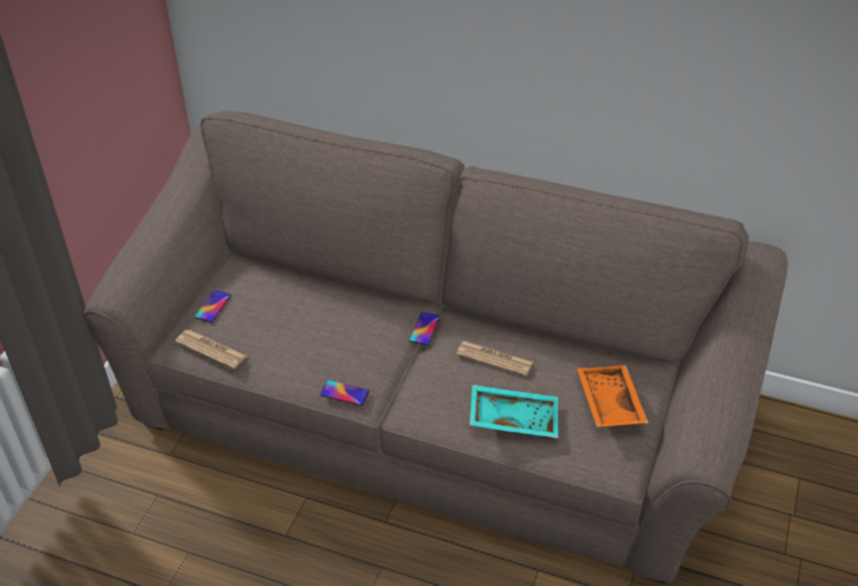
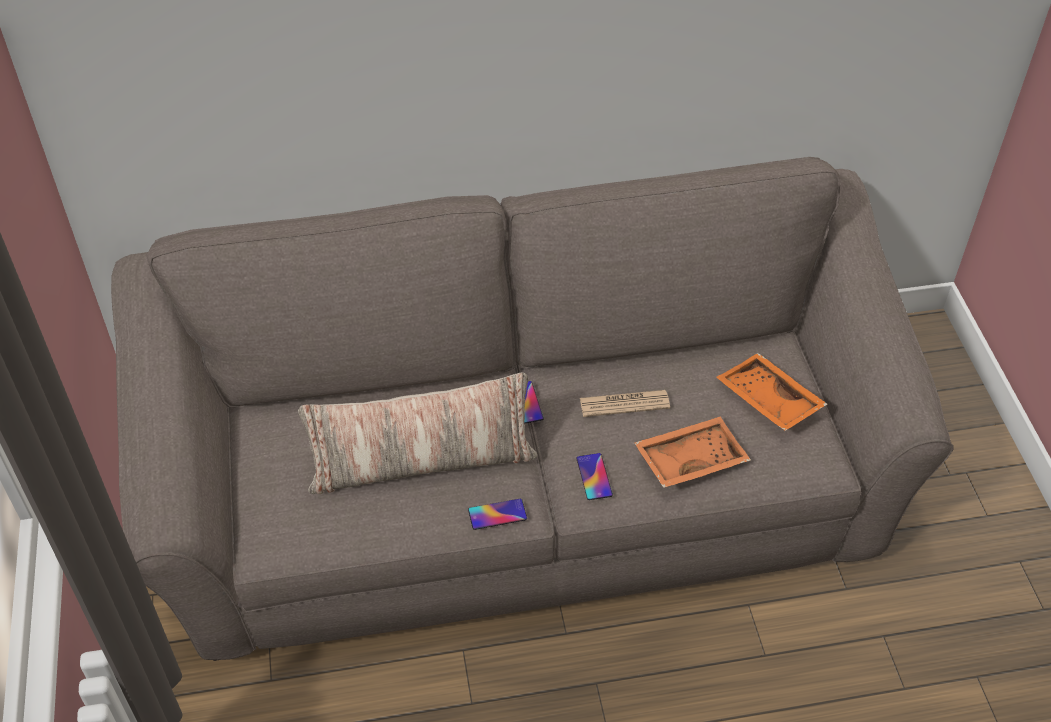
camera: 30 degrees left, 5 degrees up
(211, 349) = (308, 534): newspaper -> none
(213, 306) = (269, 482): phone -> phone (594, 477)
(320, 336) = (422, 462): none -> pillow
(513, 418) = (689, 459): turquoise tray -> orange tray

